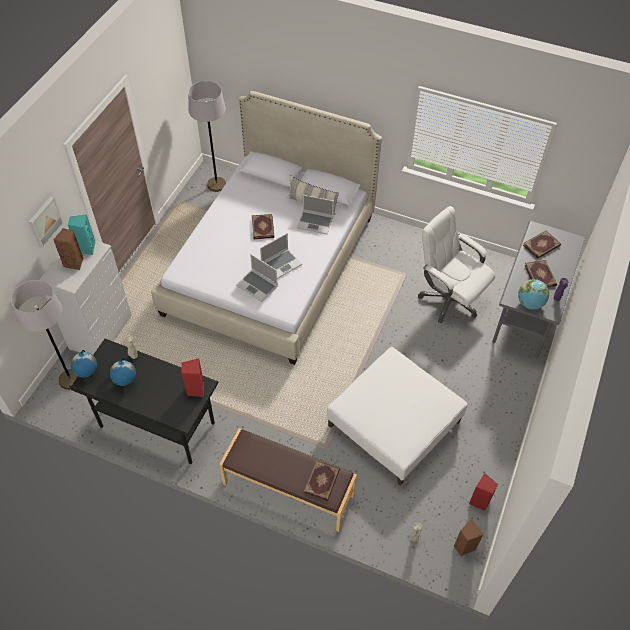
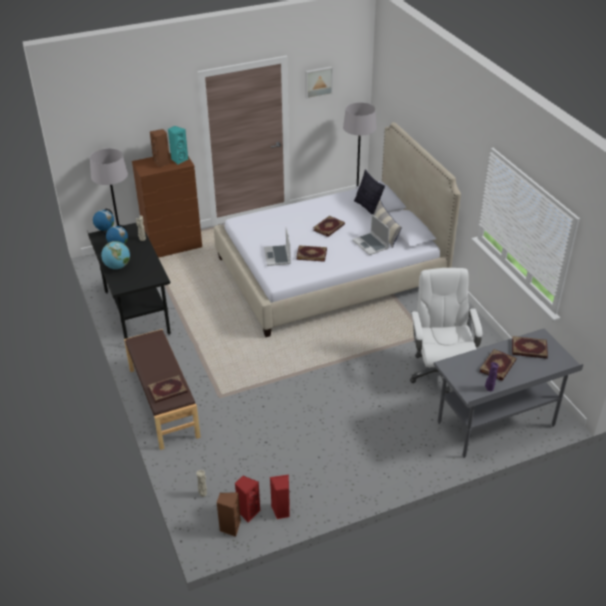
camera: 45 degrees right, 15 degrees down
(44, 221) = (156, 119): picture -> picture (318, 82)
(101, 332) = (173, 245): white dresser -> brown dresser
(195, 389) = (150, 277): red speaker -> red speaker (248, 512)
(269, 186) = (368, 208): none -> pillow
(281, 264) = (311, 254): laptop -> book
(393, 424) = (286, 418): white ottoman -> none
(530, 303) = (460, 377): globe -> globe (117, 266)

